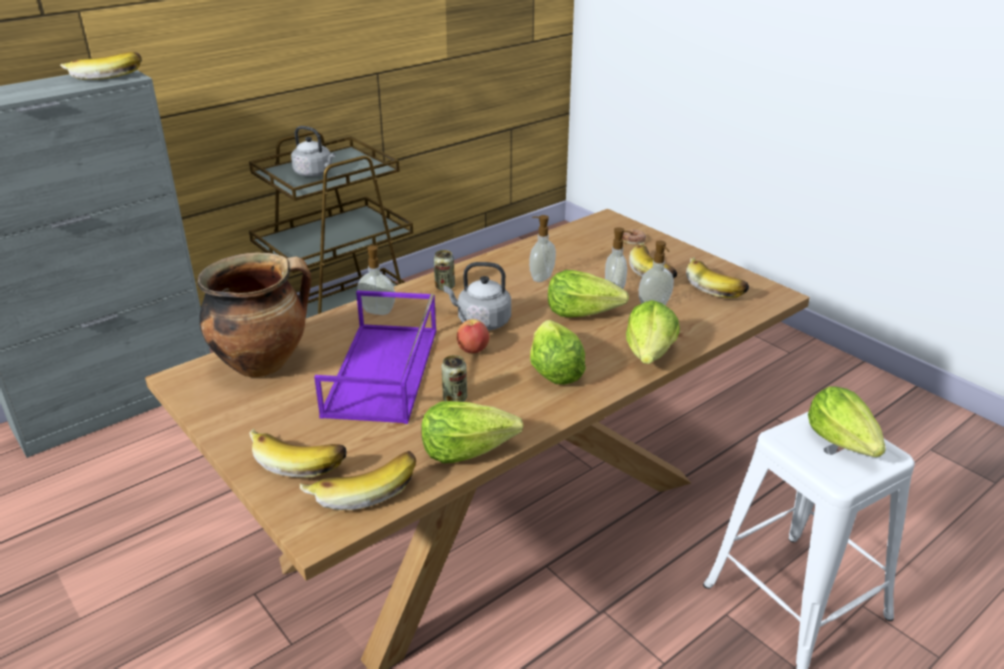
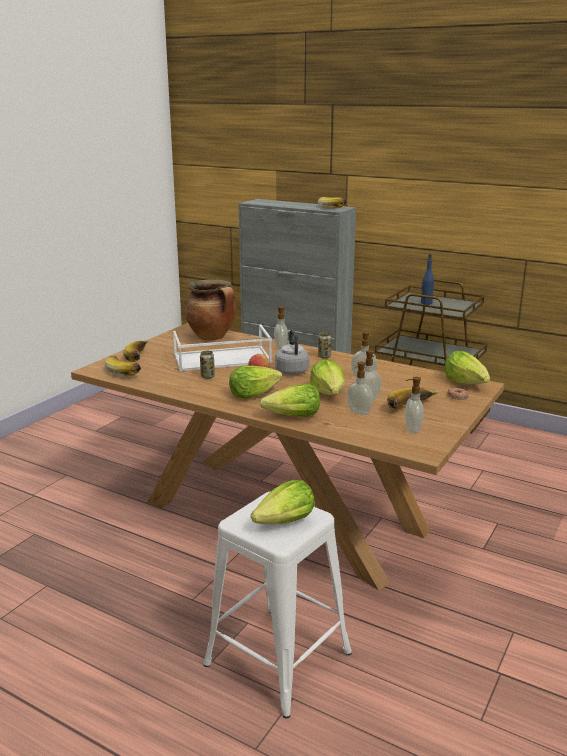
camera: 70 degrees right, 10 degrees down
(315, 173) = (426, 303): grey kettle -> blue bottle
(384, 372) = (221, 359): purple tray -> white tray
(467, 449) = (164, 385): lettuce -> lettuce (466, 383)
(716, 287) = (411, 429): banana -> soap dispenser

